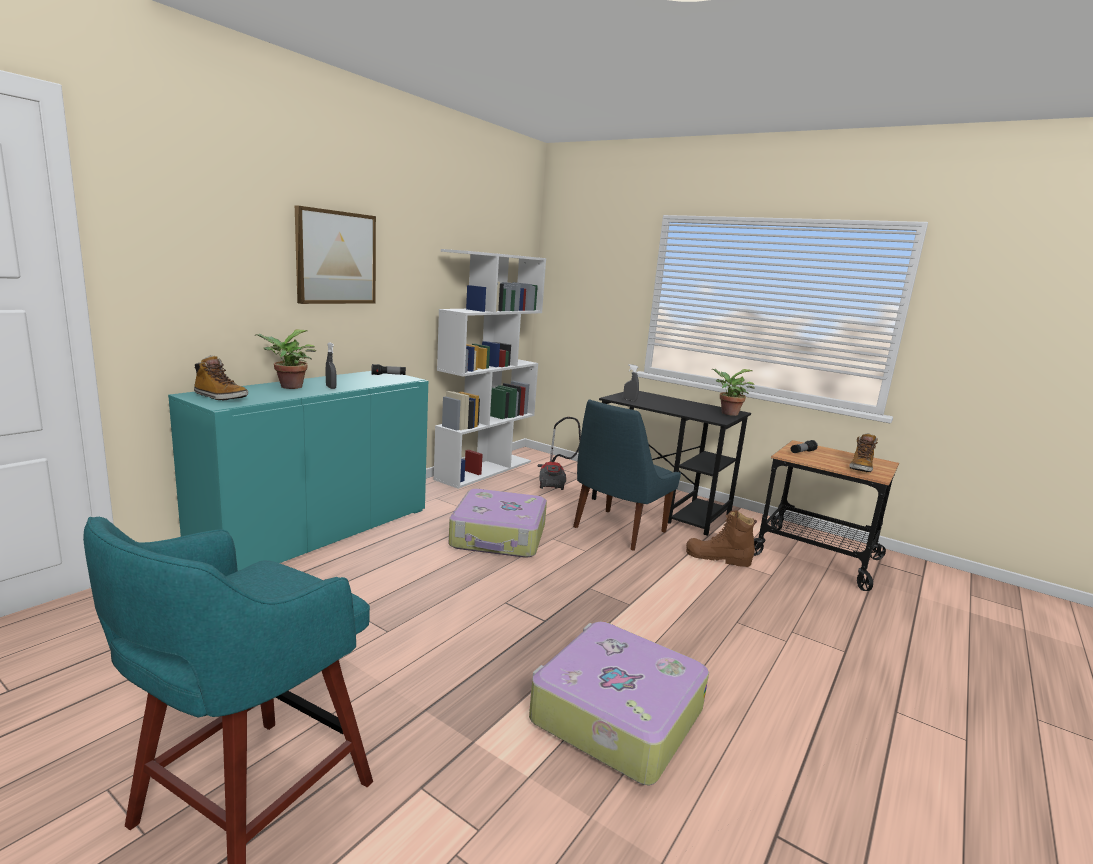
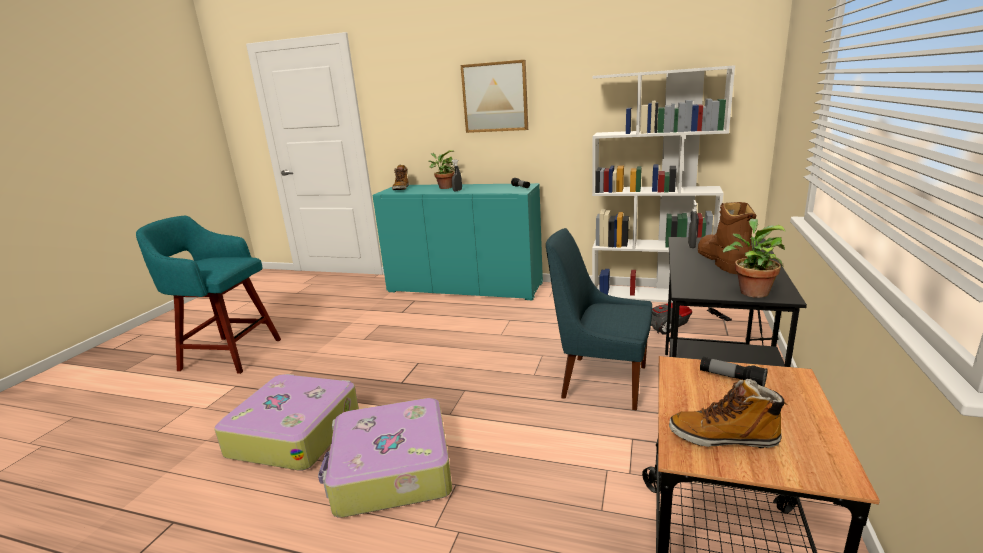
camera: 75 degrees right, 5 degrees up
(499, 537) = (519, 335): suitcase -> suitcase (391, 470)
(718, 558) = (605, 457): brown boot -> brown boot (722, 261)

